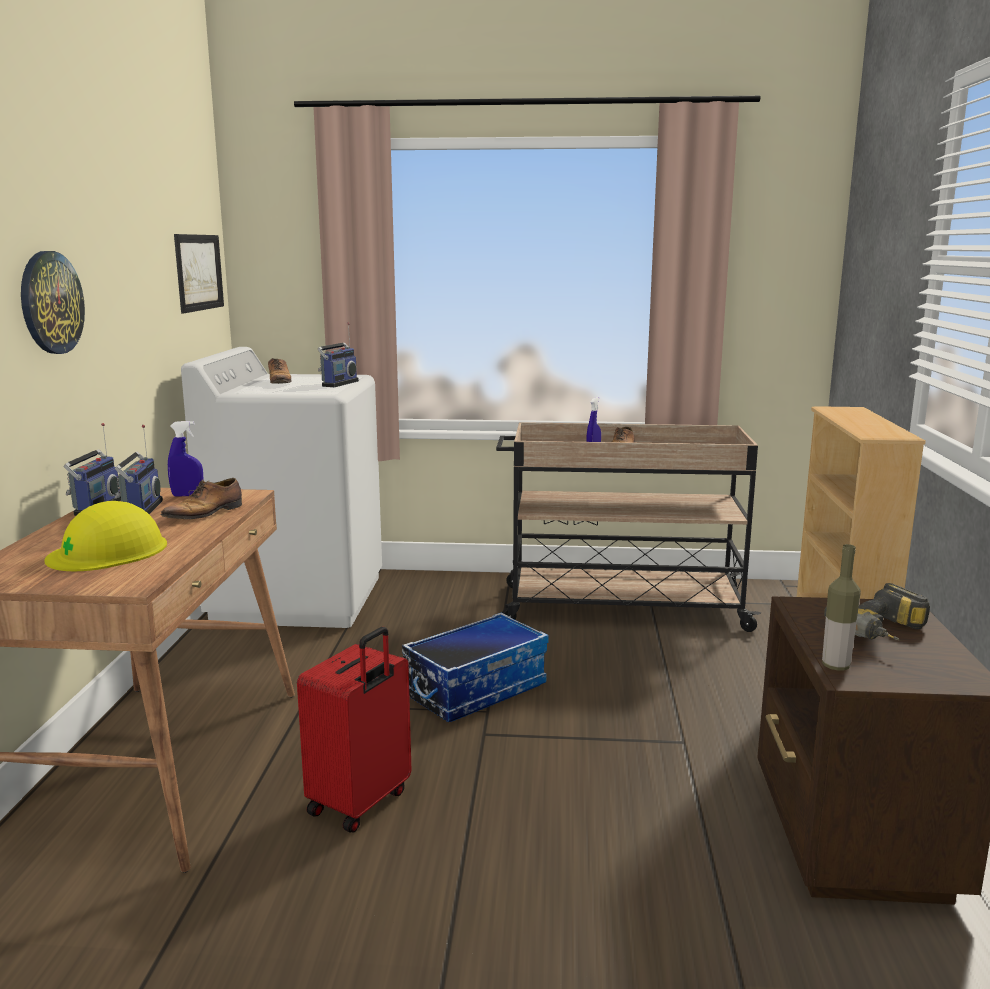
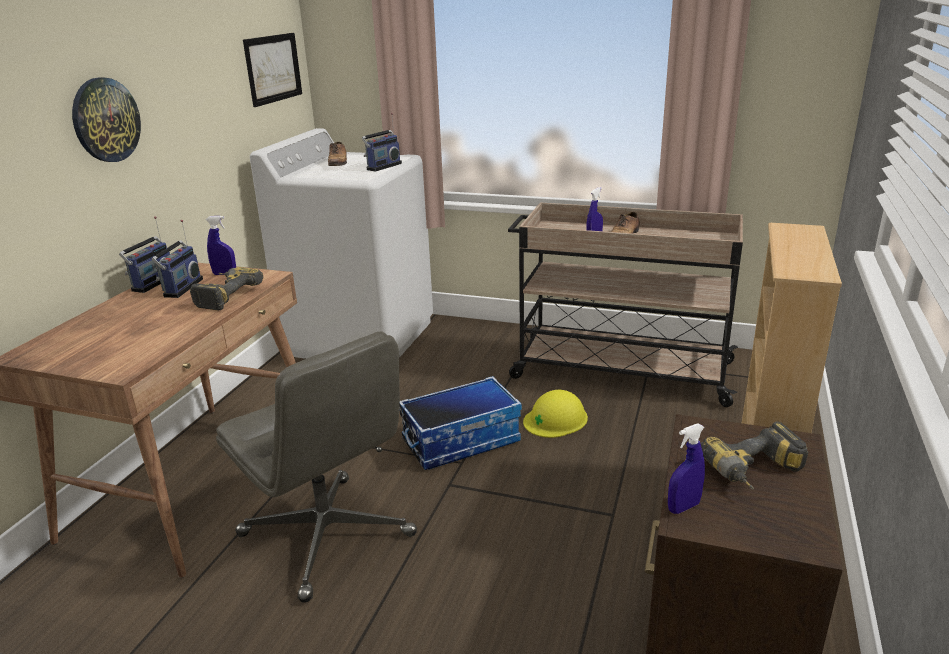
camera: 15 degrees right, 10 degrees up
(108, 551) = (129, 333): yellow hard hat -> yellow hard hat (555, 419)
(206, 513) = (224, 296): shoe -> power drill
(361, 803) = (328, 536): red suitcase -> grey office chair
(835, 666) = (683, 507): bottle -> blue spray bottle

